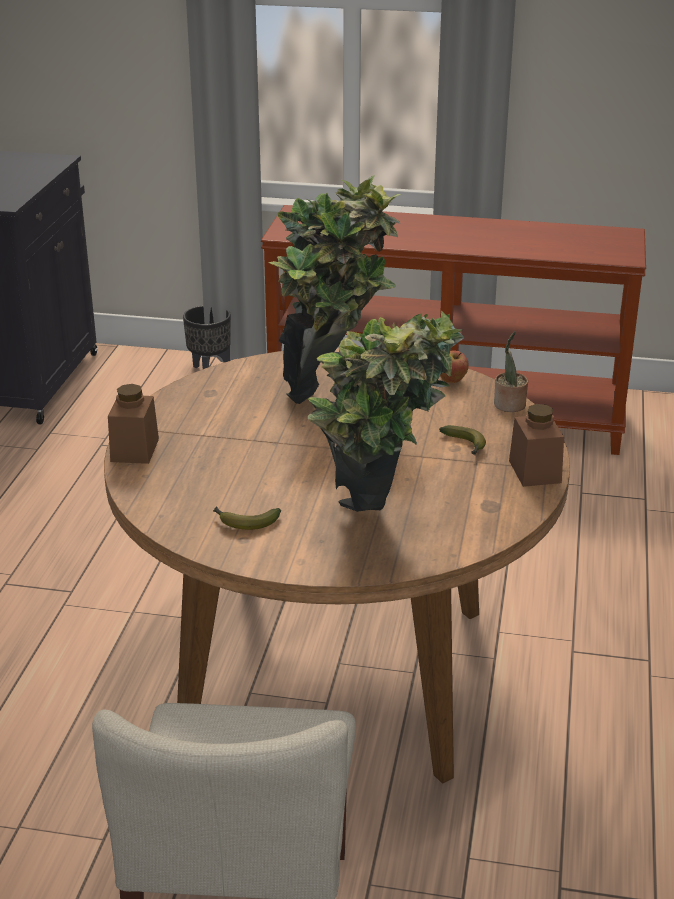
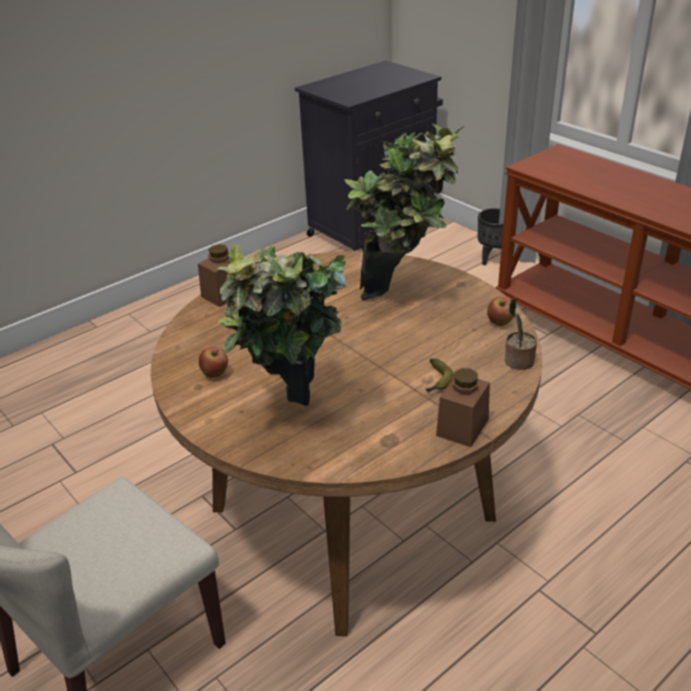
camera: 40 degrees right, 5 degrees up
(244, 522) = (215, 374): banana -> apple

